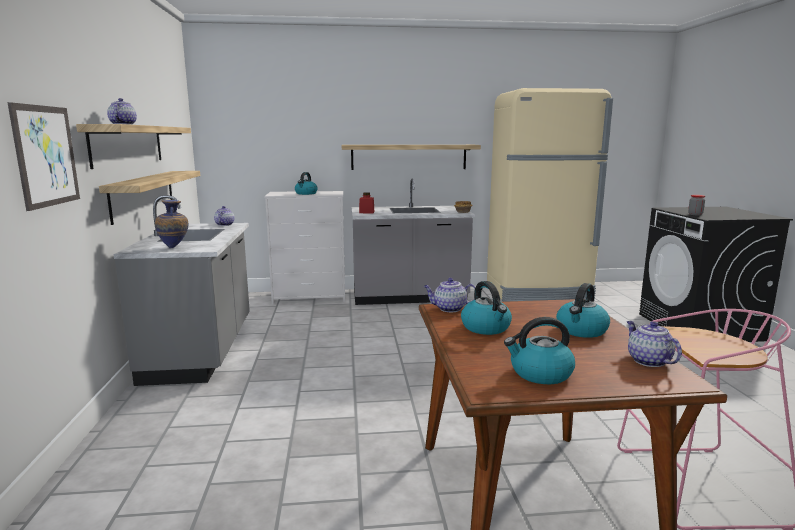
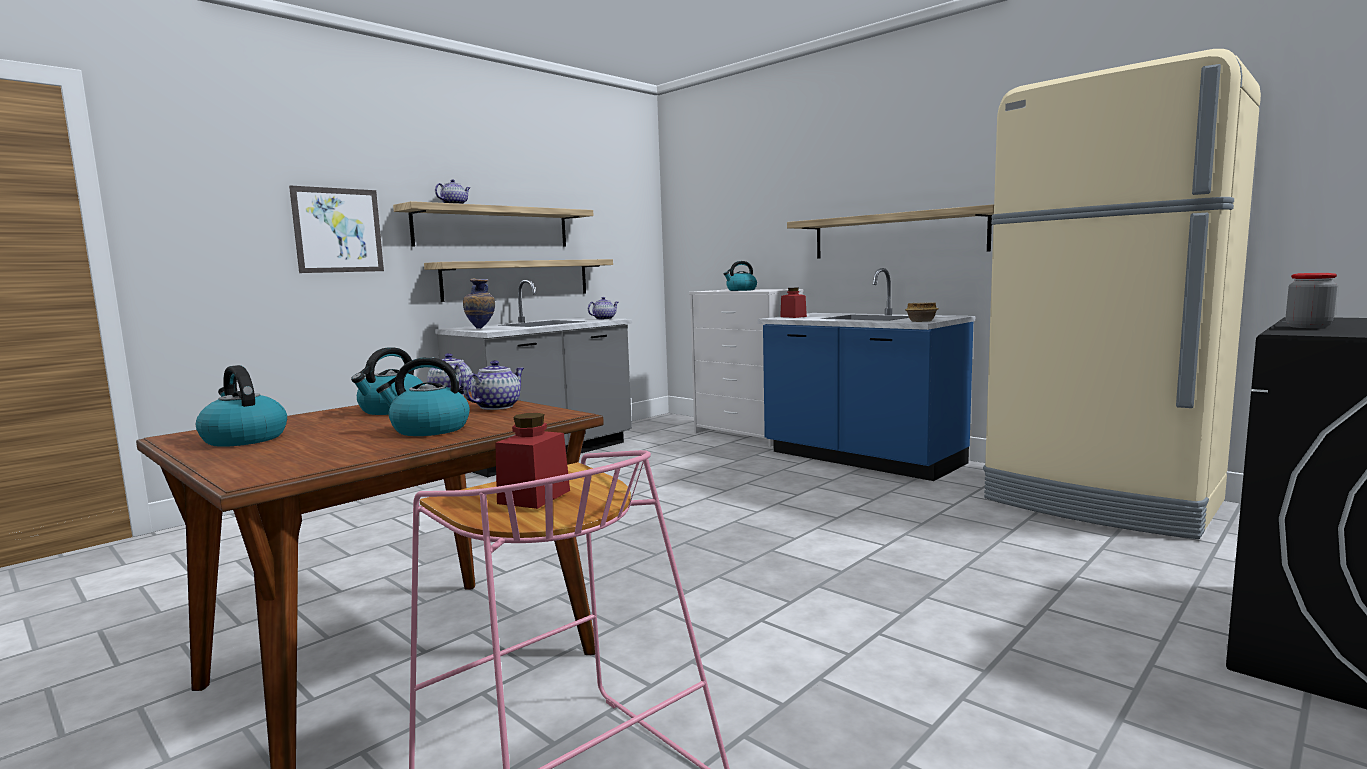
camera: 50 degrees right, 5 degrees down
(409, 297) = (861, 459): grey counter -> blue counter
(648, 361) = (326, 459): teapot -> teapot (497, 406)
(717, 344) = (534, 497): none -> red jar

